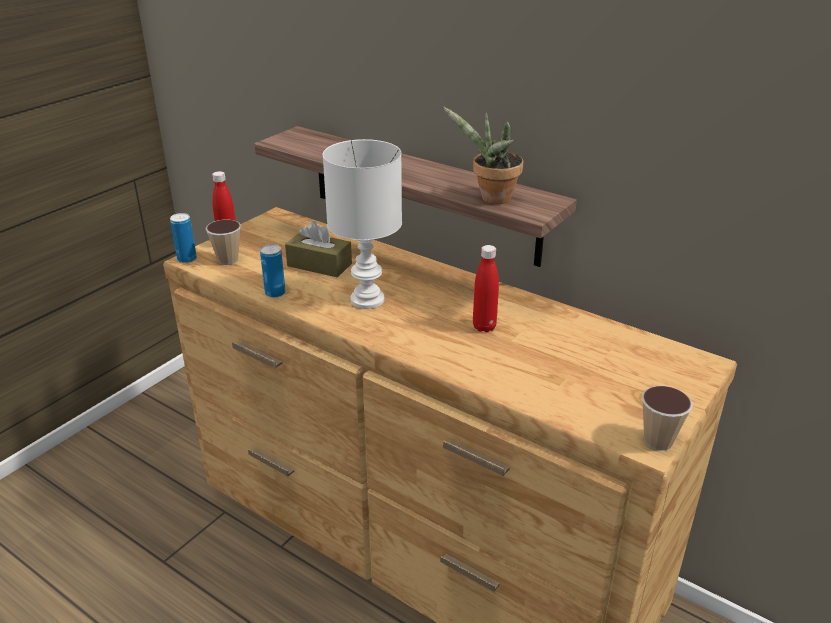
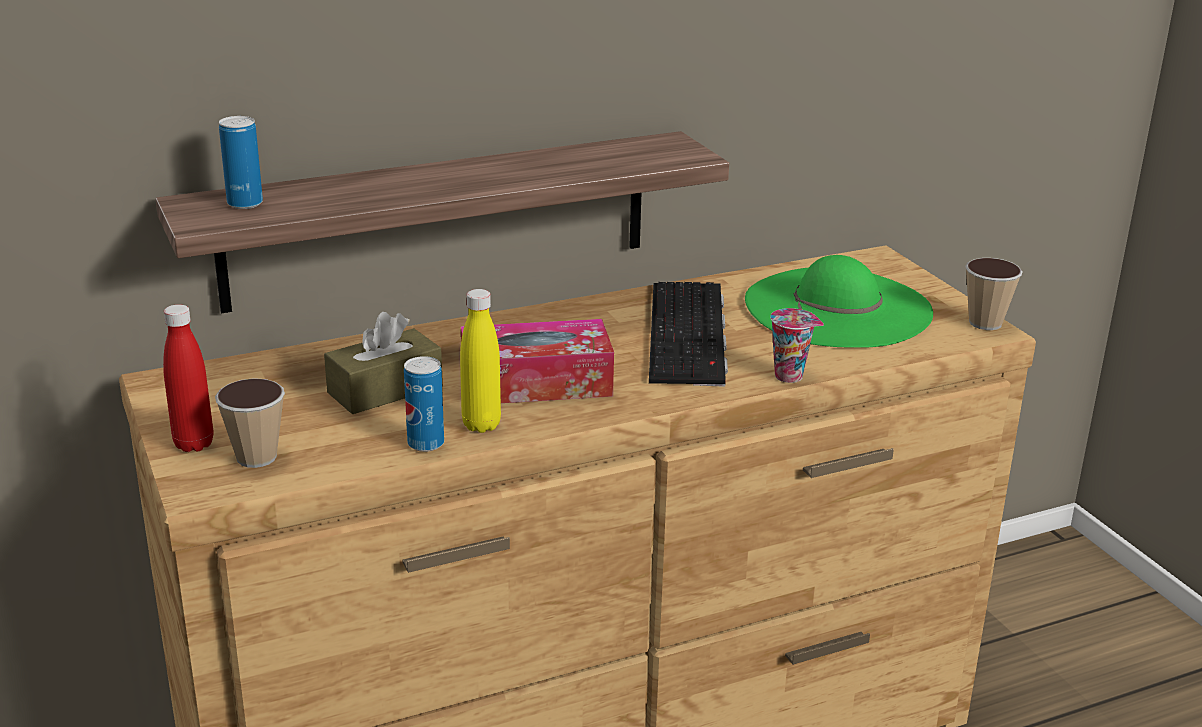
camera: 60 degrees left, 5 degrees down
(187, 259) = (196, 493): can -> can (245, 203)
(307, 300) = (481, 425): none -> yellow bottle
(369, 300) = (536, 383): white table lamp -> tissue box
(469, 378) = (791, 376): none -> cup
(484, 327) = (690, 334): red bottle -> keyboard
(491, 198) = (625, 162): potted plant -> none
(595, 368) = (837, 307): none -> green hat

